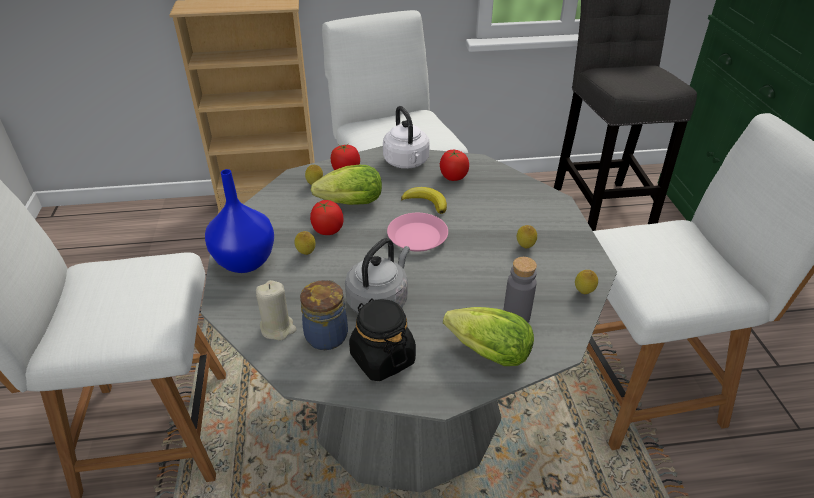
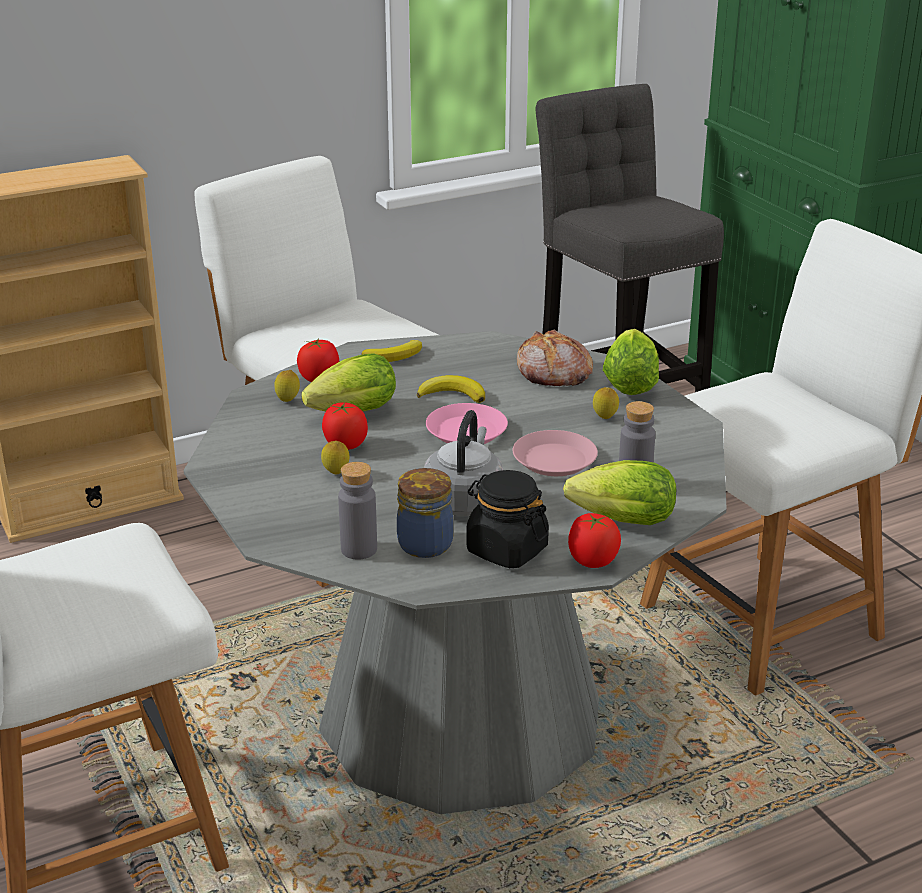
camera: 20 degrees left, 10 degrees down
(246, 260) = (260, 495): blue vase -> none
(278, 328) = (359, 549): beige candle -> grey bottle
(407, 162) = (395, 356): white kettle -> banana
(453, 177) = (468, 362): tomato -> tomato (592, 562)
(466, 278) = (554, 460): none -> pink plate
(508, 198) = (553, 373): none -> bread
(560, 218) = (630, 383): none -> lettuce
(583, 293) = (696, 449): lemon -> none

